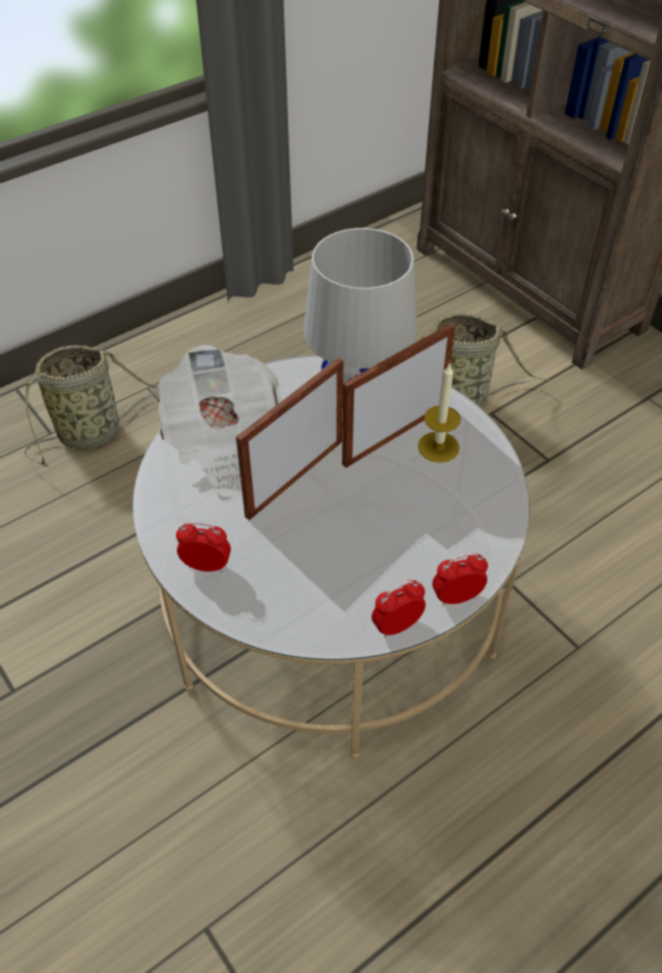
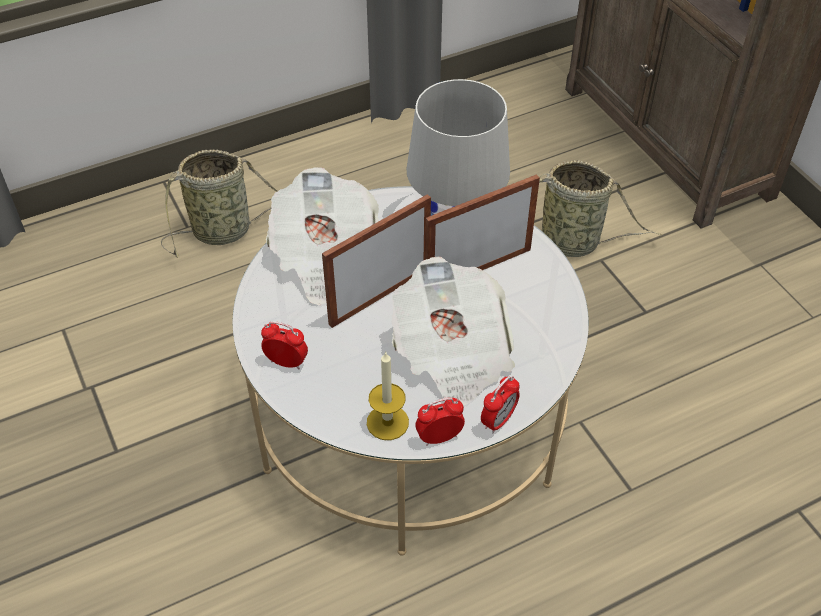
camera: 10 degrees right, 0 degrees up
(389, 530) = (452, 354): none -> newspaper
(438, 447) = (515, 285): candle -> candle (387, 422)
(457, 597) = (498, 420): alarm clock -> alarm clock turned 135 degrees clockwise

